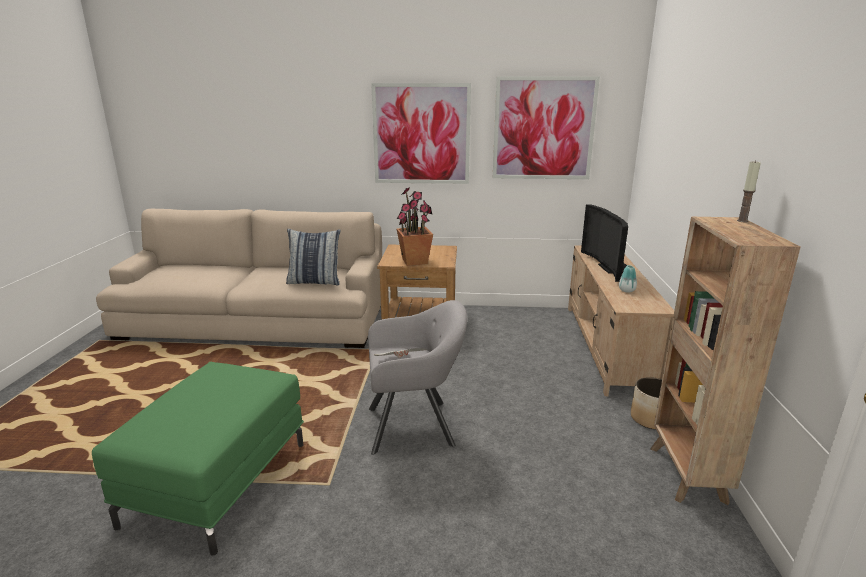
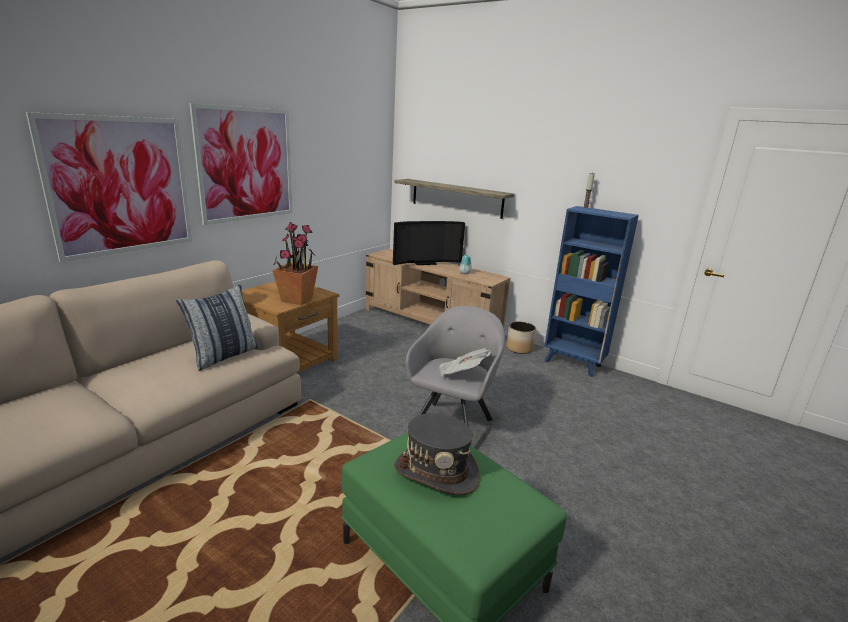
camera: 60 degrees left, 0 degrees up
(208, 392) = (436, 472): none -> grey hat
(543, 129) = (341, 155): picture -> picture (120, 186)
(610, 268) = (424, 263): television -> television turned 45 degrees counterclockwise
(665, 190) = (456, 198): none -> shelf
(687, 475) = (573, 364): brown bookcase -> blue bookcase

